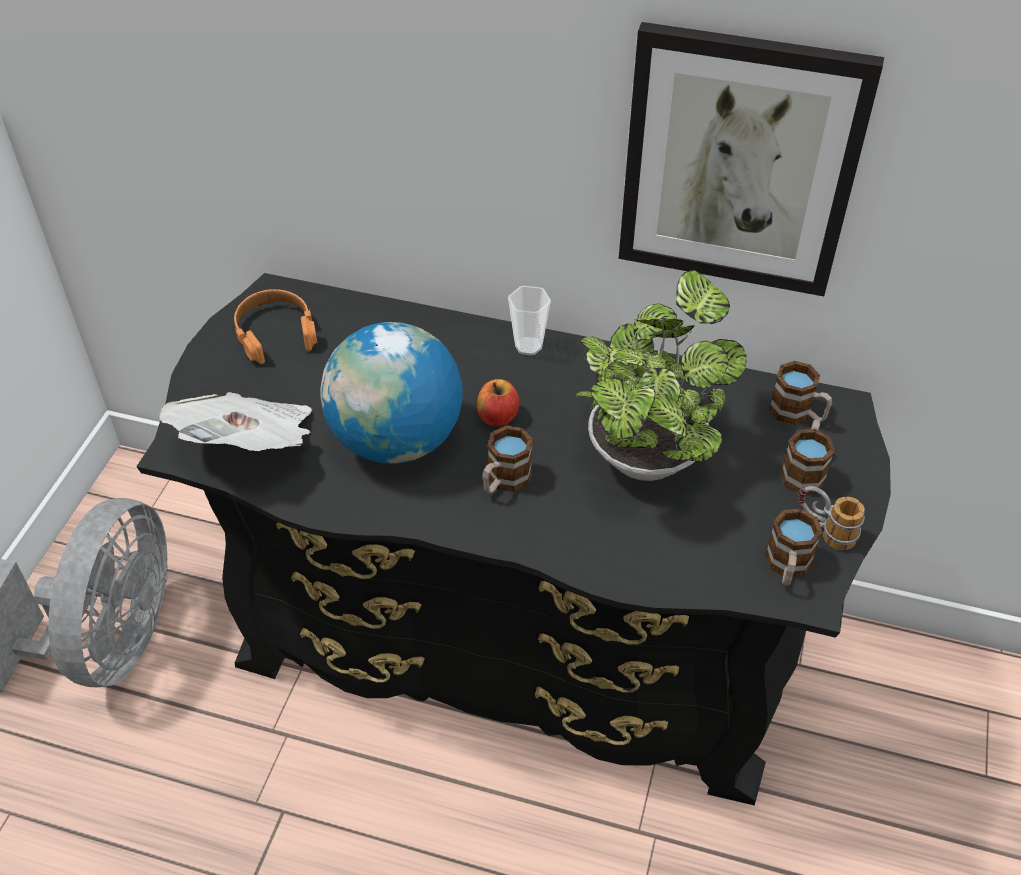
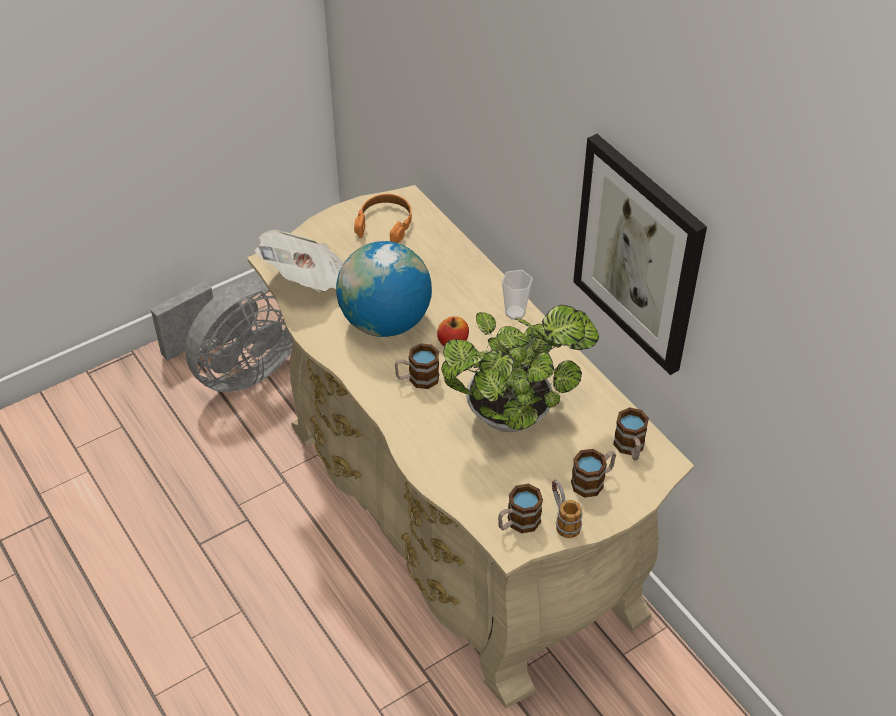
camera: 40 degrees right, 0 degrees up
(512, 649) = (452, 521): black dresser -> beige dresser

